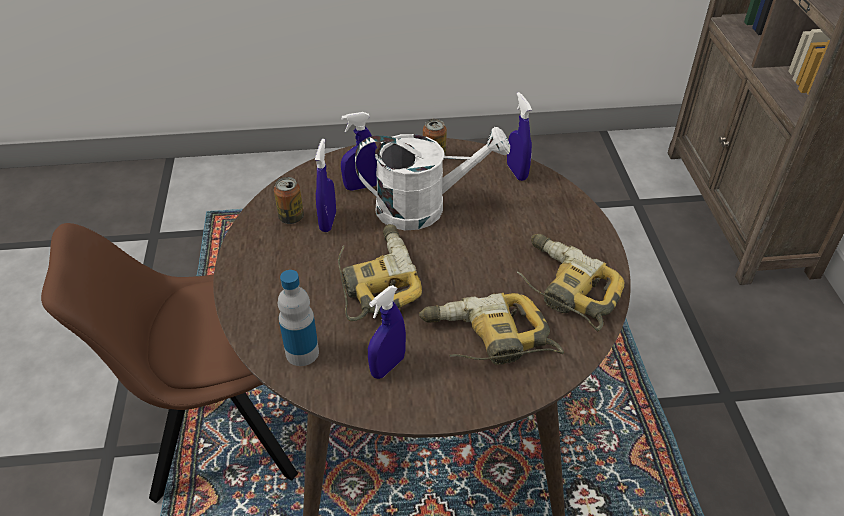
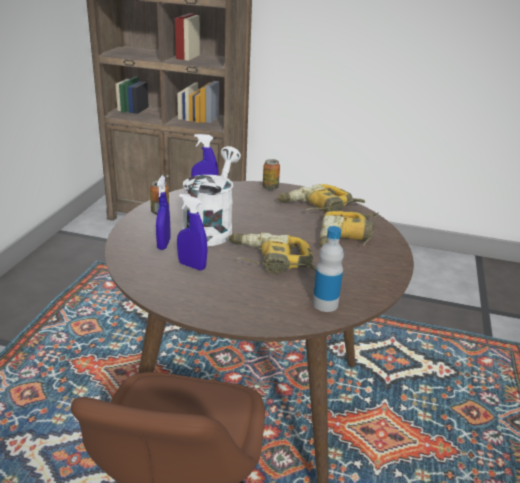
camera: 70 degrees left, 15 degrees down
(291, 217) = (172, 280): can -> can (270, 188)
(387, 366) = (353, 274): blue spray bottle -> none

